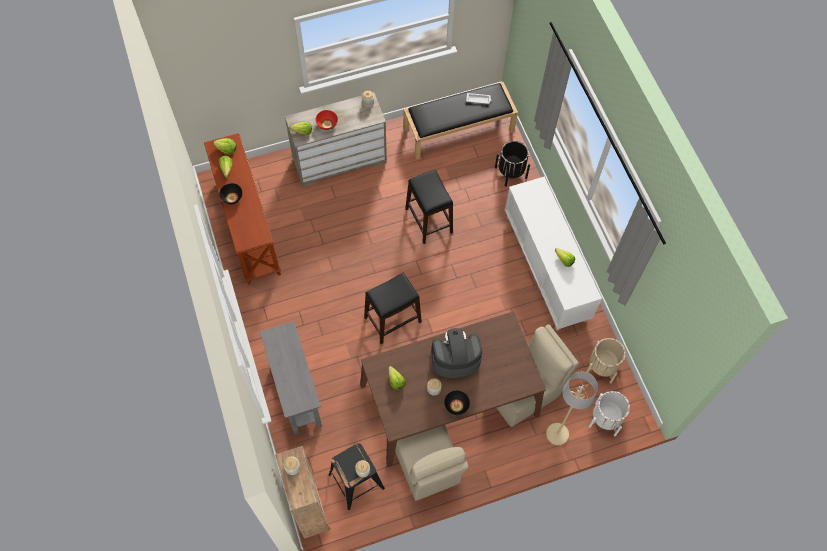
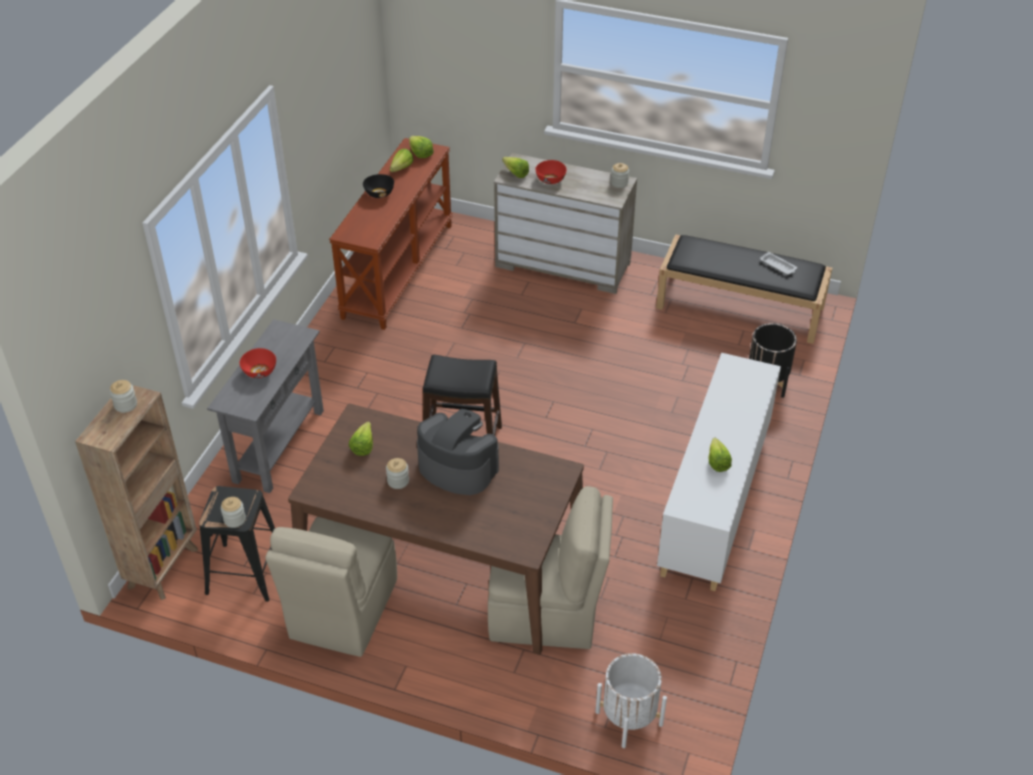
camera: 40 degrees right, 20 degrees down
(289, 372) = (259, 371): none -> red bowl
(429, 220) = (610, 372): black stool -> none
(456, 405) = (405, 514): black bowl -> none
(557, 434) = (543, 691): beige floor lamp -> none
(602, 367) = (684, 655): beige planter -> none

